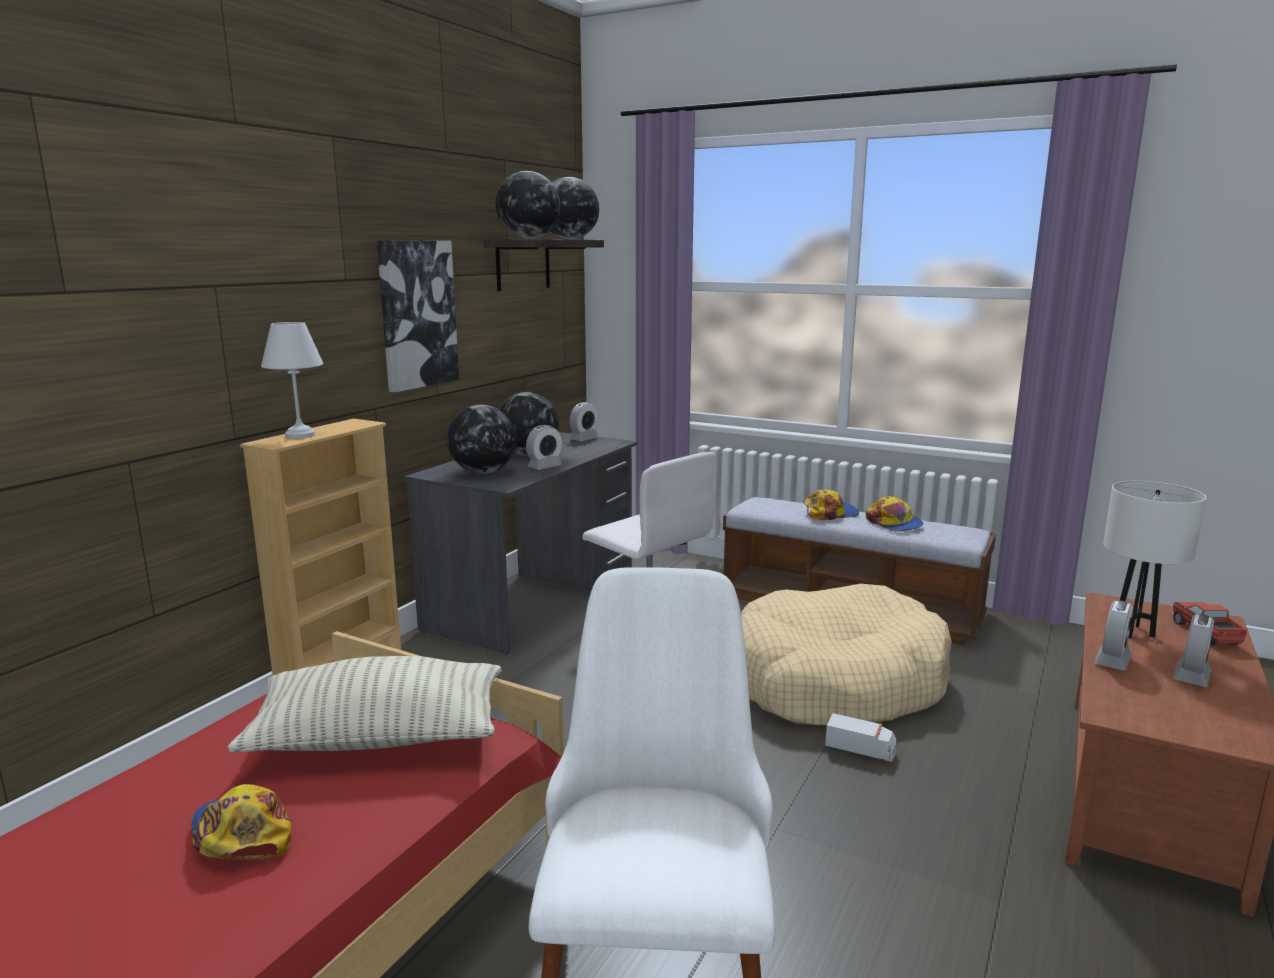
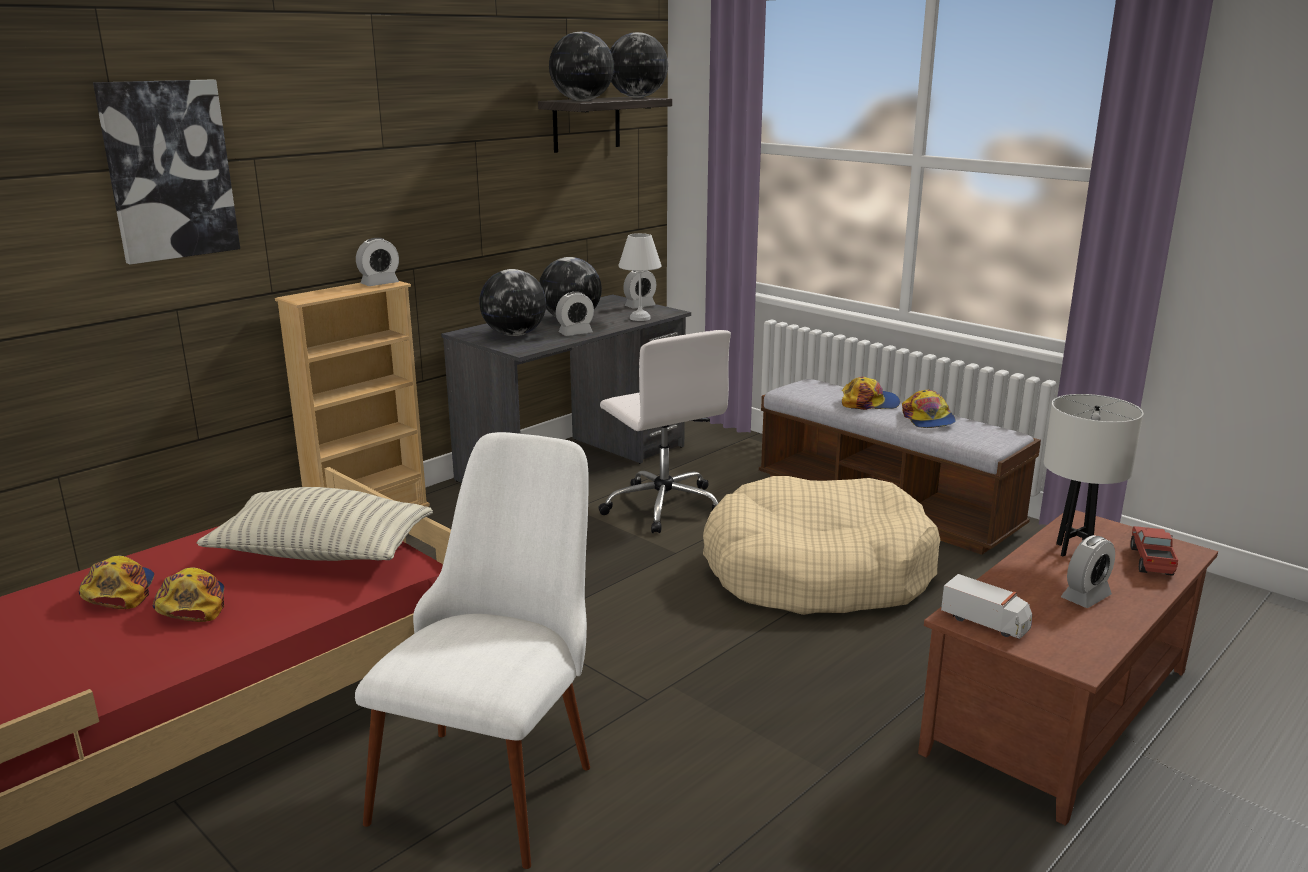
camera: 15 degrees right, 5 degrees up
(126, 831) = (119, 591): none -> cap
(300, 435) = (327, 293): white table lamp -> white table lamp (640, 318)
(417, 314) = (459, 178): picture -> picture (168, 170)
(861, 751) = (795, 635): toy truck -> toy truck (986, 622)
(1112, 660) = (1018, 573): alarm clock -> alarm clock (379, 284)

